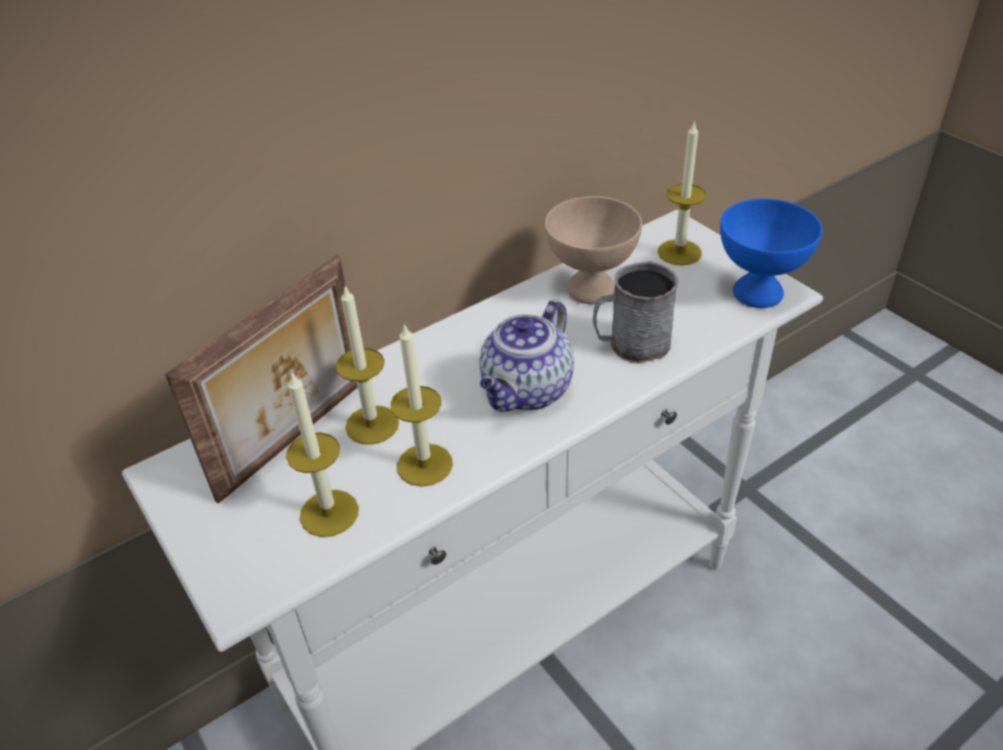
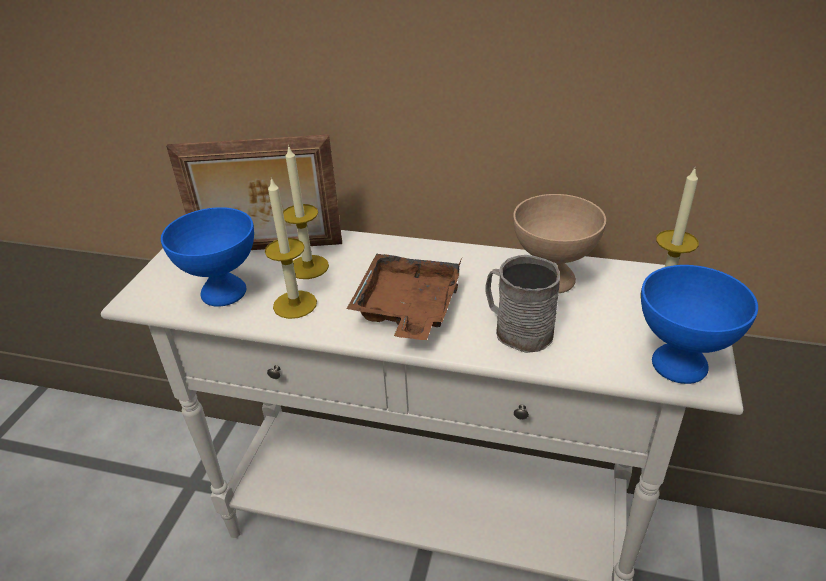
camera: 50 degrees right, 5 degrees down
(329, 513) = (222, 292): candle -> blue bowl
(527, 392) = (407, 309): teapot -> brown tray

